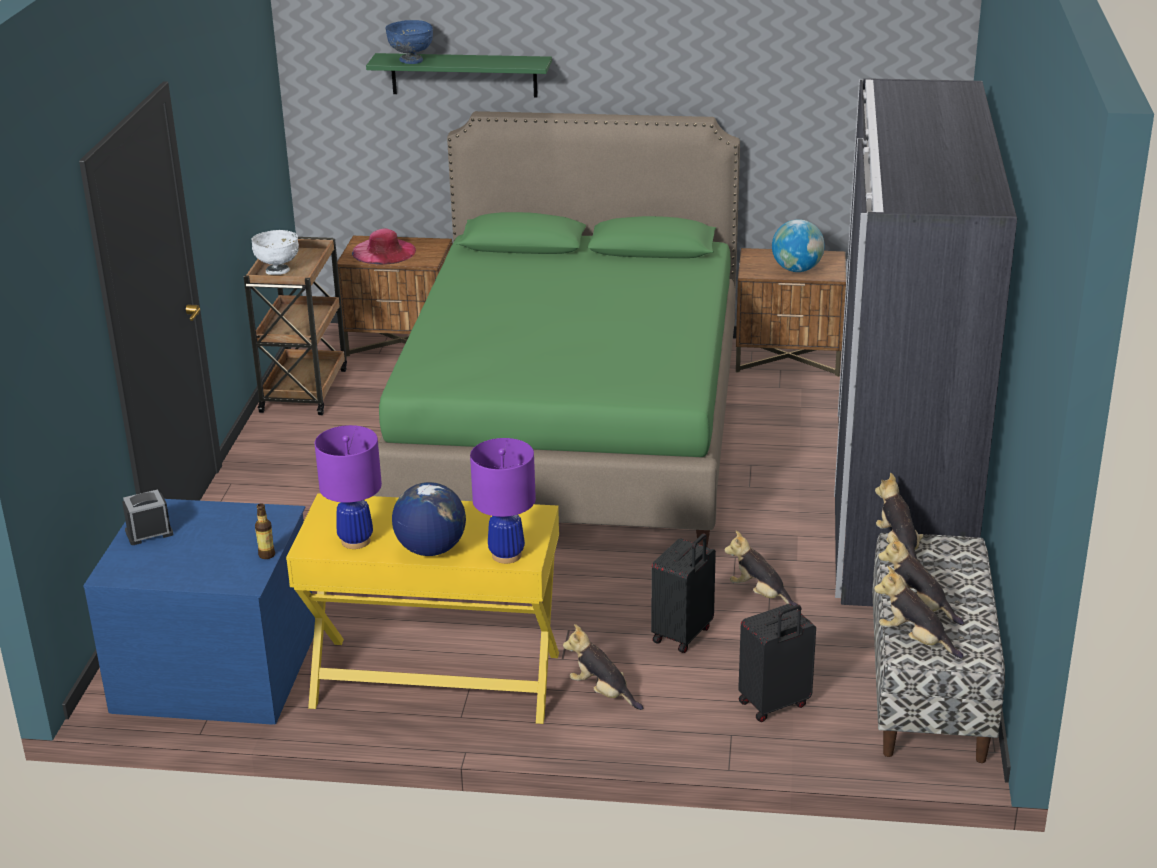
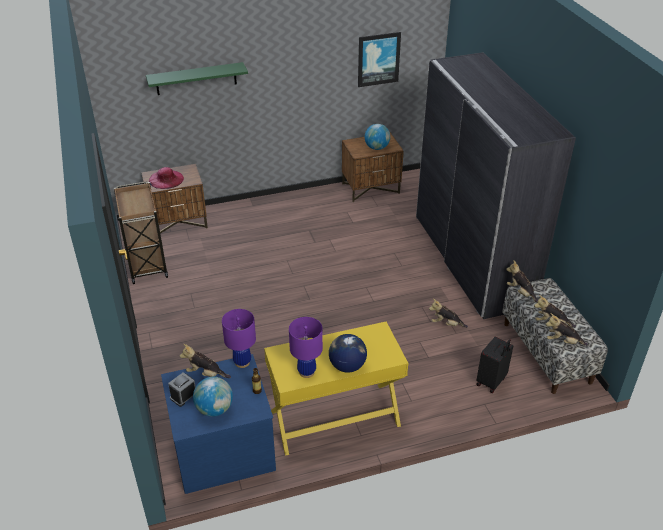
camera: 25 degrees left, 10 degrees up
(179, 561) = (214, 409): none -> globe
(278, 271) = (131, 209): white bowl -> none
(411, 61) = (171, 77): blue bowl -> none
(507, 555) = (385, 358): purple table lamp -> purple table lamp (242, 362)
(572, 427) = (298, 252): green bed -> none
(602, 692) = (415, 400): plush toy -> plush toy (205, 373)
(683, 635) = (428, 356): black suitcase -> none
(822, 93) = (378, 59): none -> picture

